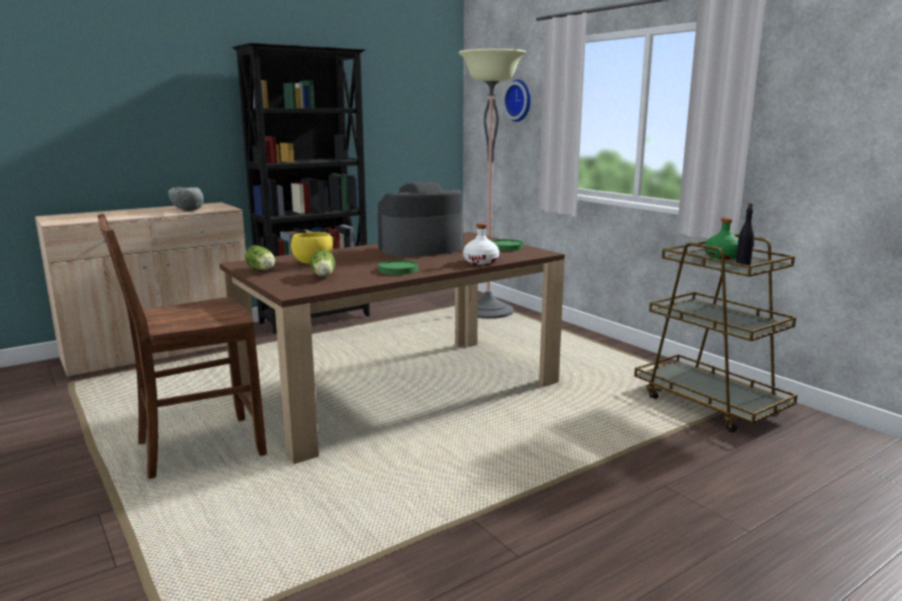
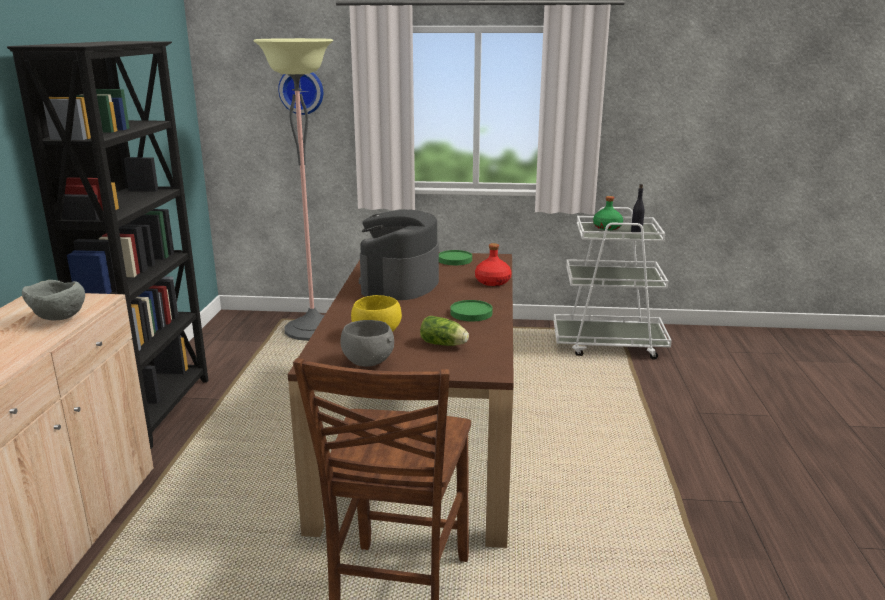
camera: 50 degrees left, 5 degrees up
(262, 270) = (367, 362): lettuce -> grey bowl
(481, 262) = (492, 281): white bottle -> red bottle
(710, 404) = (609, 344): brown cart -> white cart

